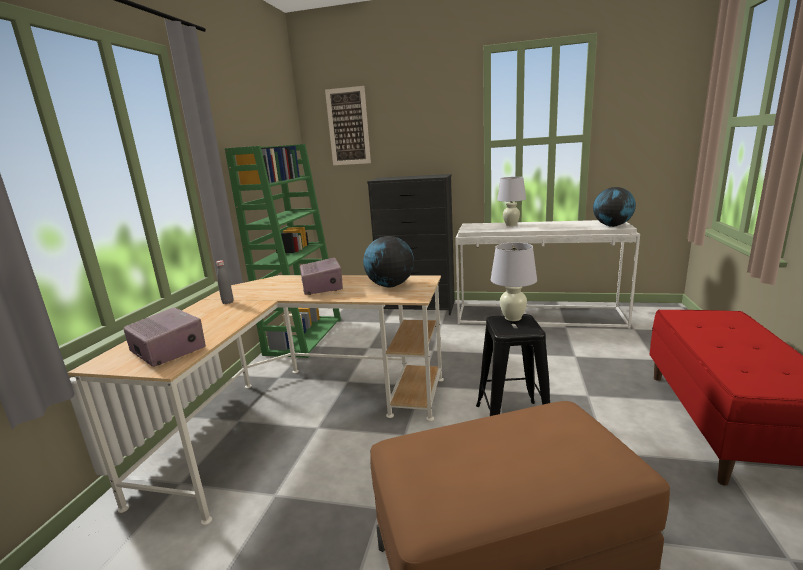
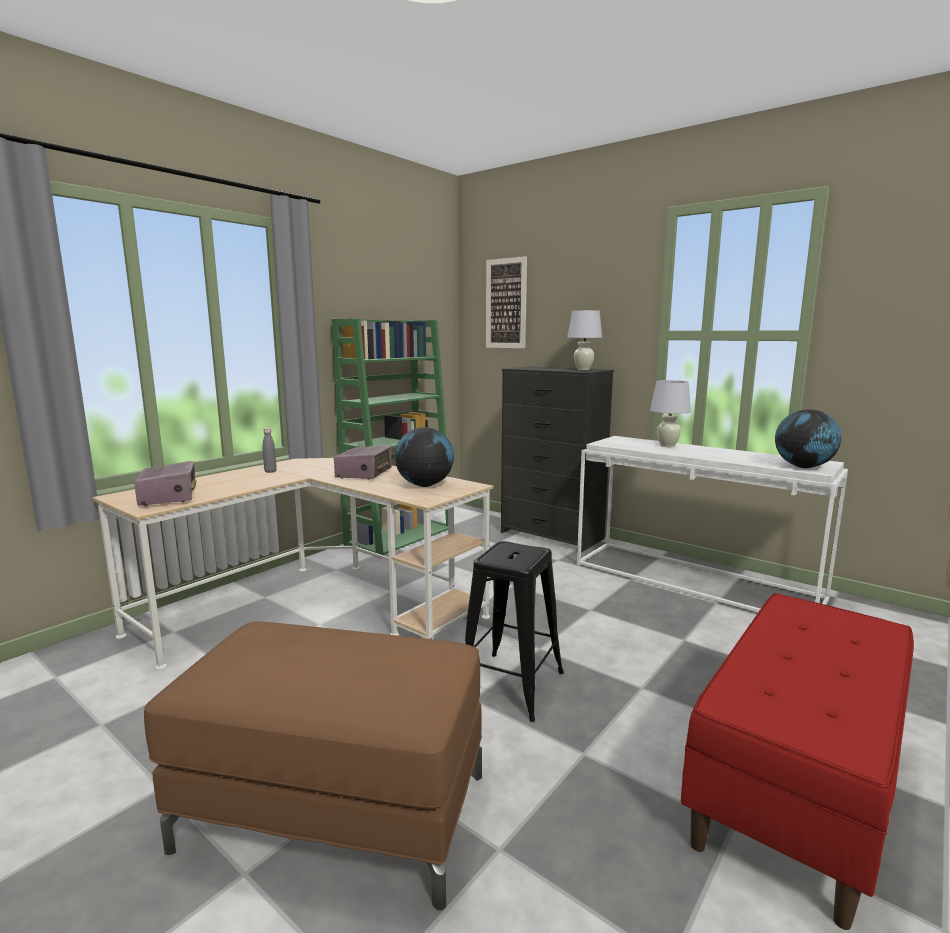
camera: 25 degrees right, 5 degrees down
(512, 318) = (523, 548): white table lamp -> white table lamp (583, 369)

